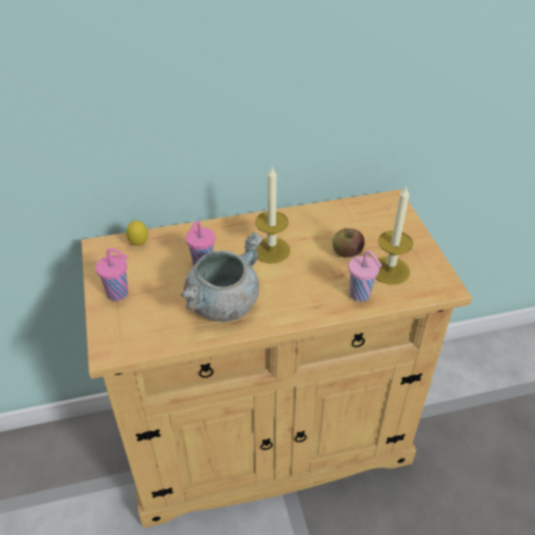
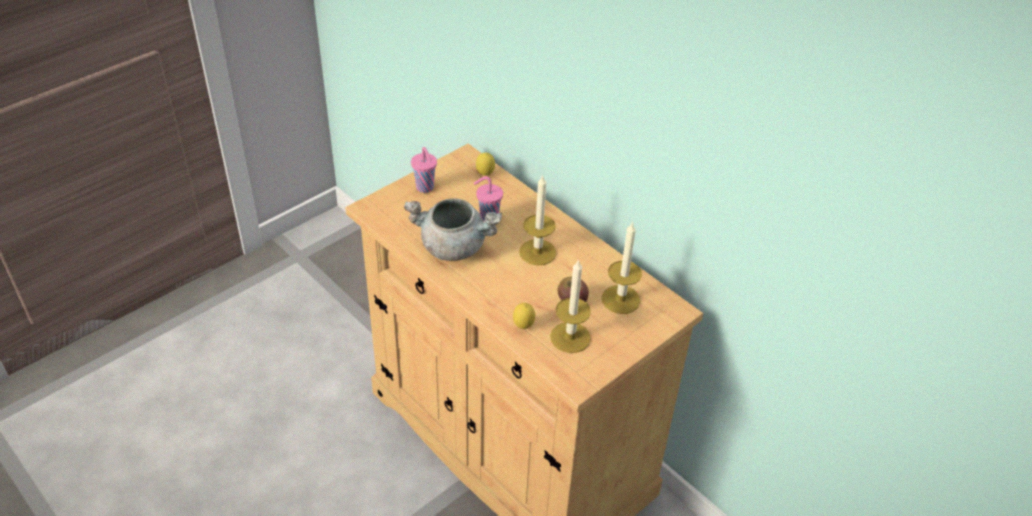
camera: 60 degrees right, 0 degrees up
(361, 224) = (620, 299): none -> candle
(361, 295) = (523, 327): pink cup -> lemon

